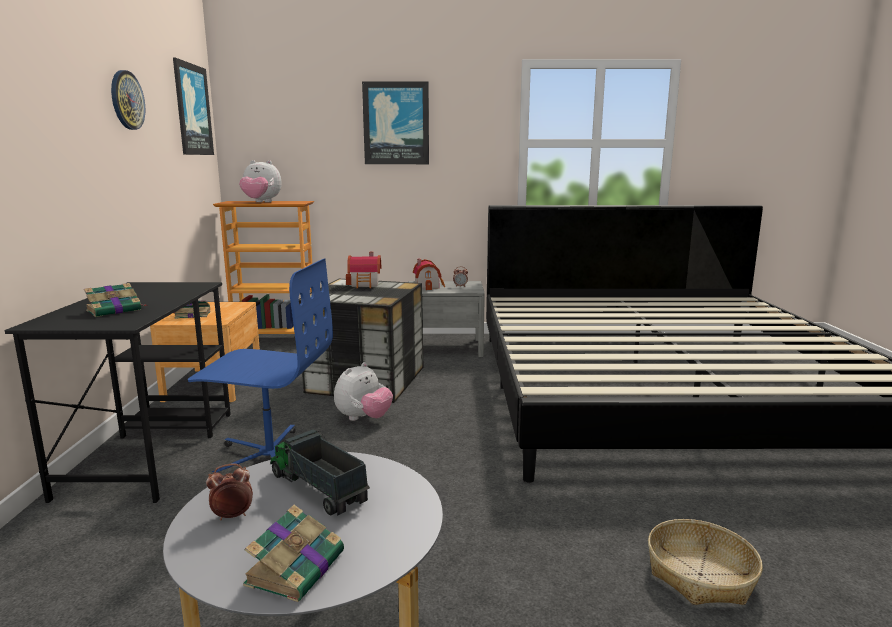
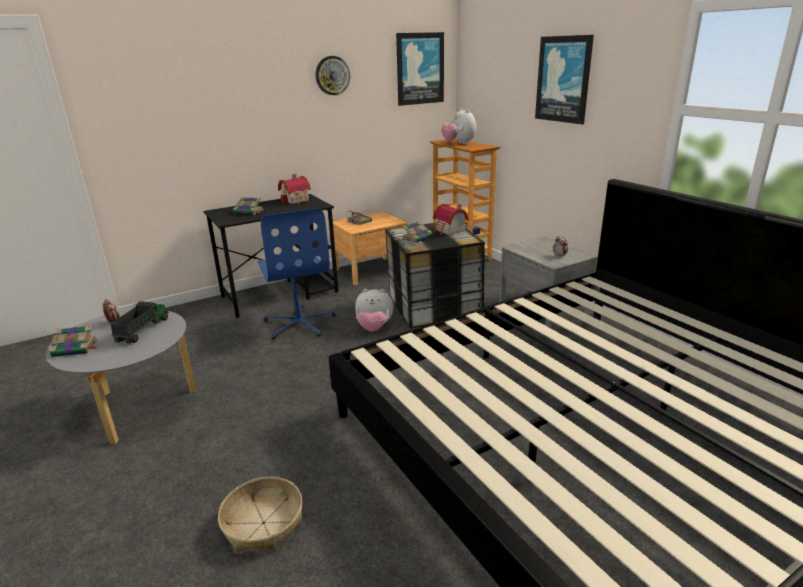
camera: 60 degrees right, 10 degrees up
(357, 295) = (417, 238): none -> book
(428, 286) = (538, 246): toy house -> toy house (297, 200)

